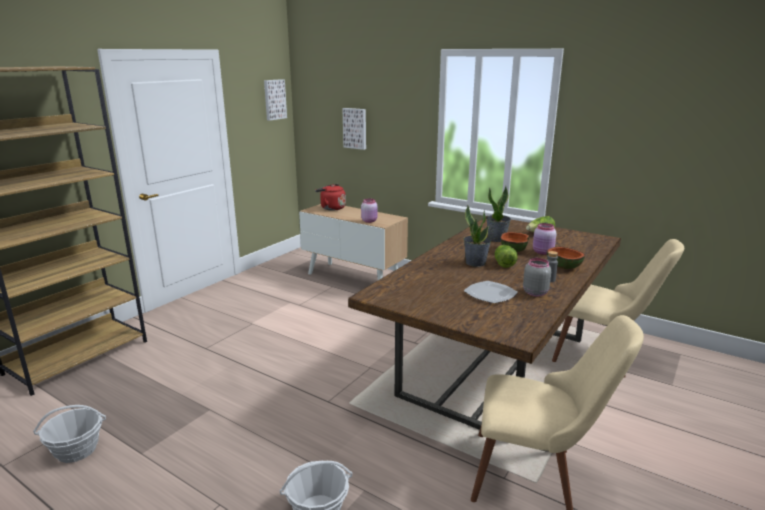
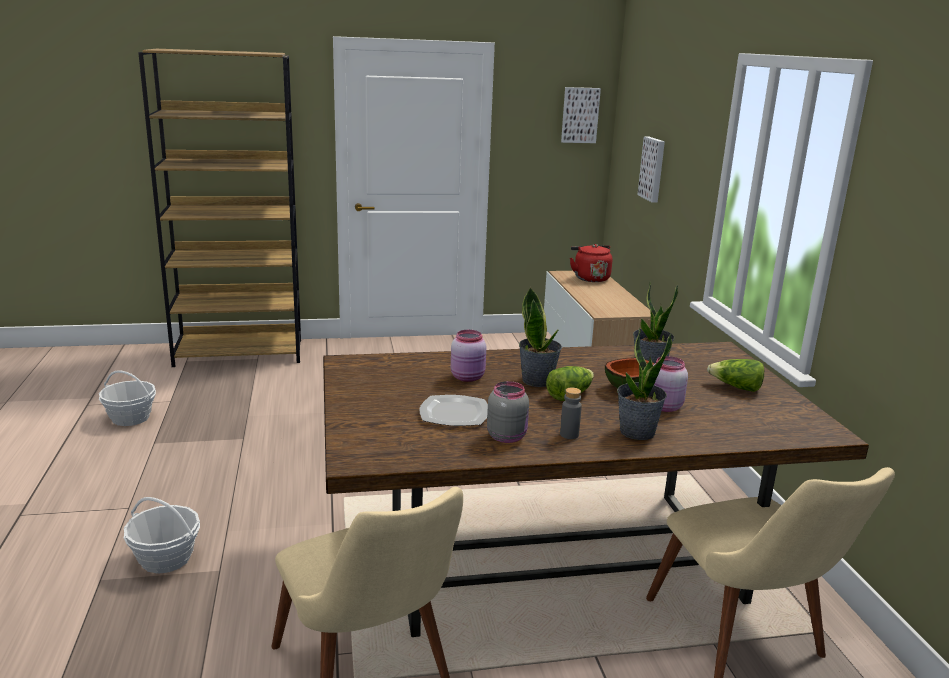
camera: 45 degrees right, 0 degrees up
(369, 221) = (597, 305): pink jar -> pink jar (468, 377)
(563, 267) = (637, 432): bowl -> potted plant

